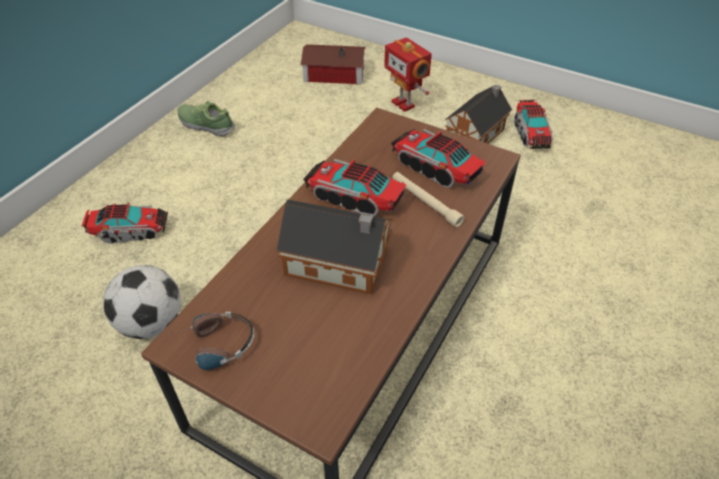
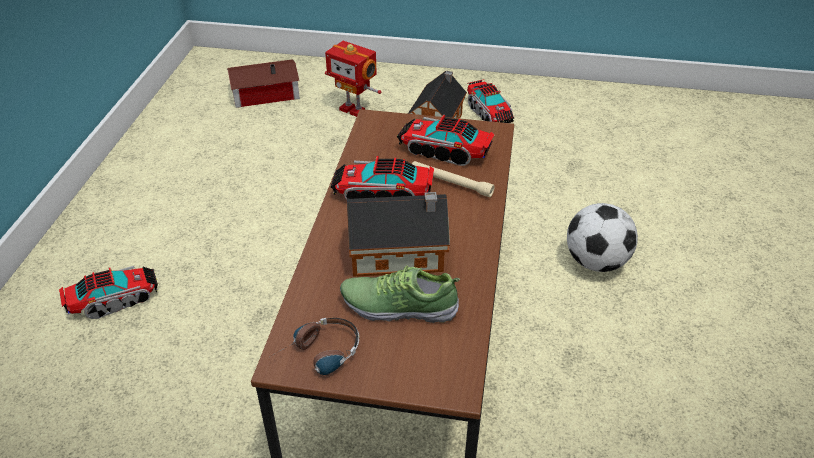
camera: 20 degrees left, 5 degrees down
(151, 323) = (187, 384): football -> football (596, 262)
(206, 125) = (147, 173): shoe -> shoe (399, 305)

